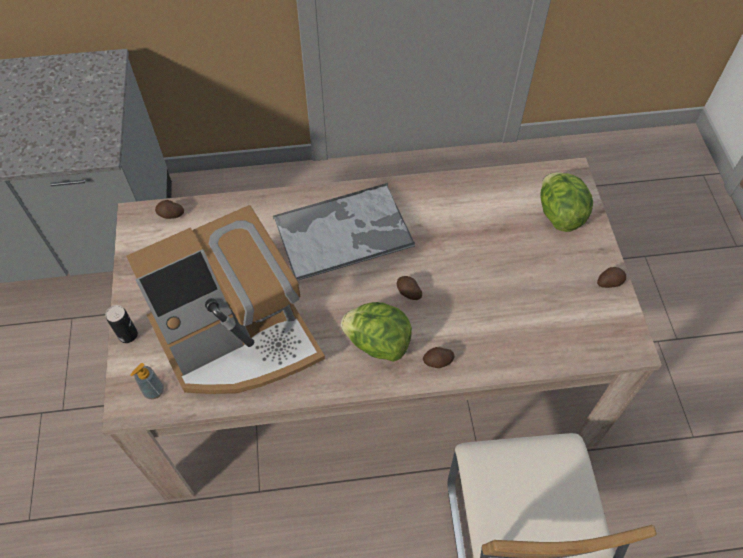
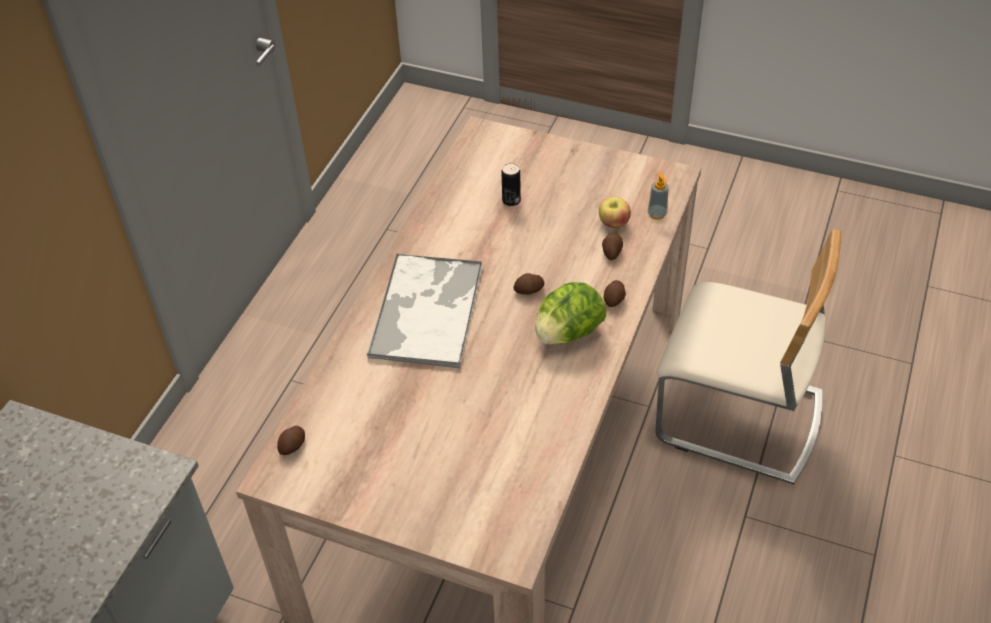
camera: 60 degrees left, 10 degrees down
(128, 335) = (427, 532): can -> can (511, 200)
(154, 391) = (511, 528): soap dispenser -> soap dispenser (657, 214)
(238, 339) = (495, 437): coffee machine -> none
(531, 321) = (613, 223): none -> apple
(559, 214) = (518, 158): lettuce -> none
(609, 282) = (607, 160): potato -> potato (611, 252)

